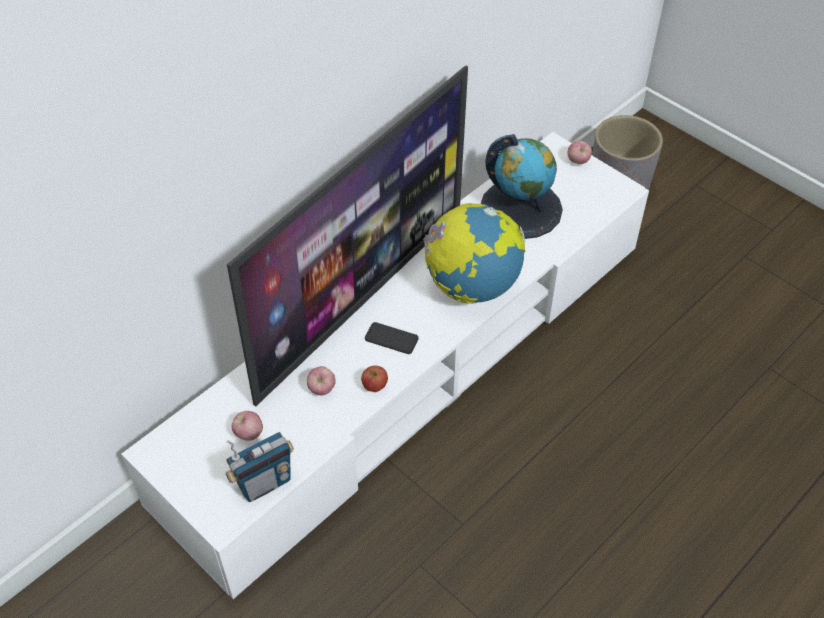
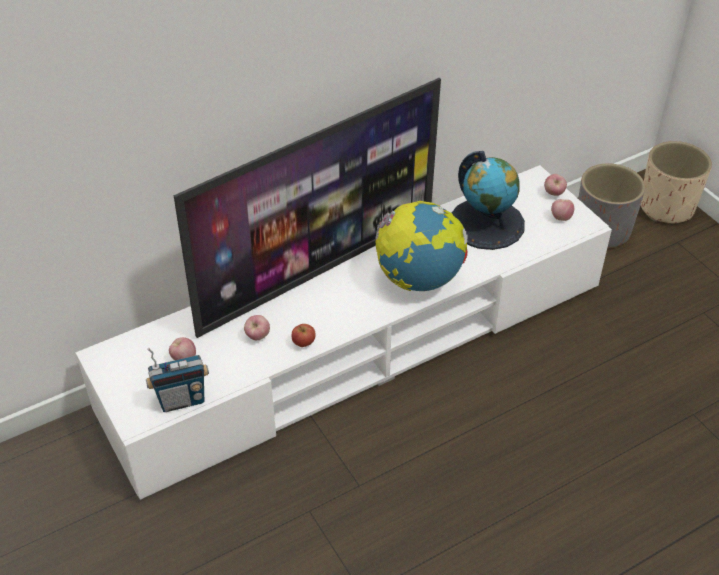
camera: 15 degrees right, 5 degrees down
(391, 338) = (332, 307): phone -> none
(594, 187) = (561, 217): none -> apple
(673, 148) = (667, 207): none -> beige planter

